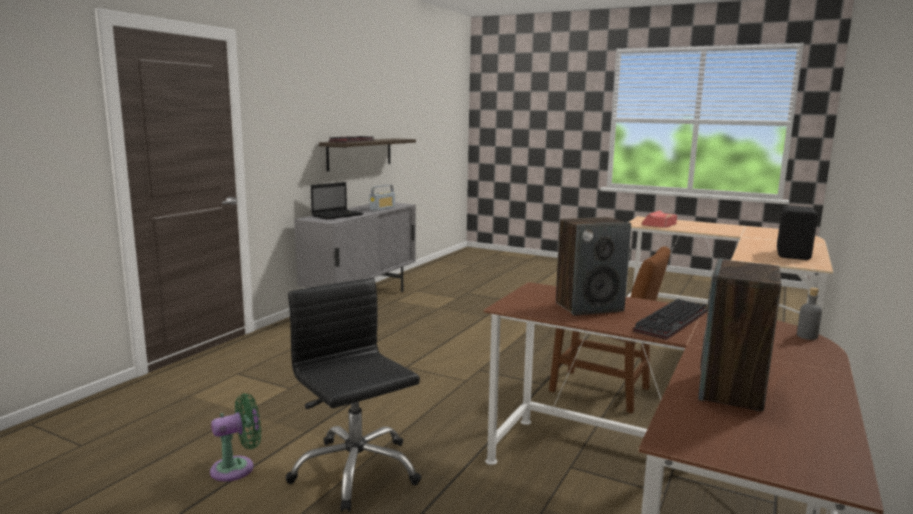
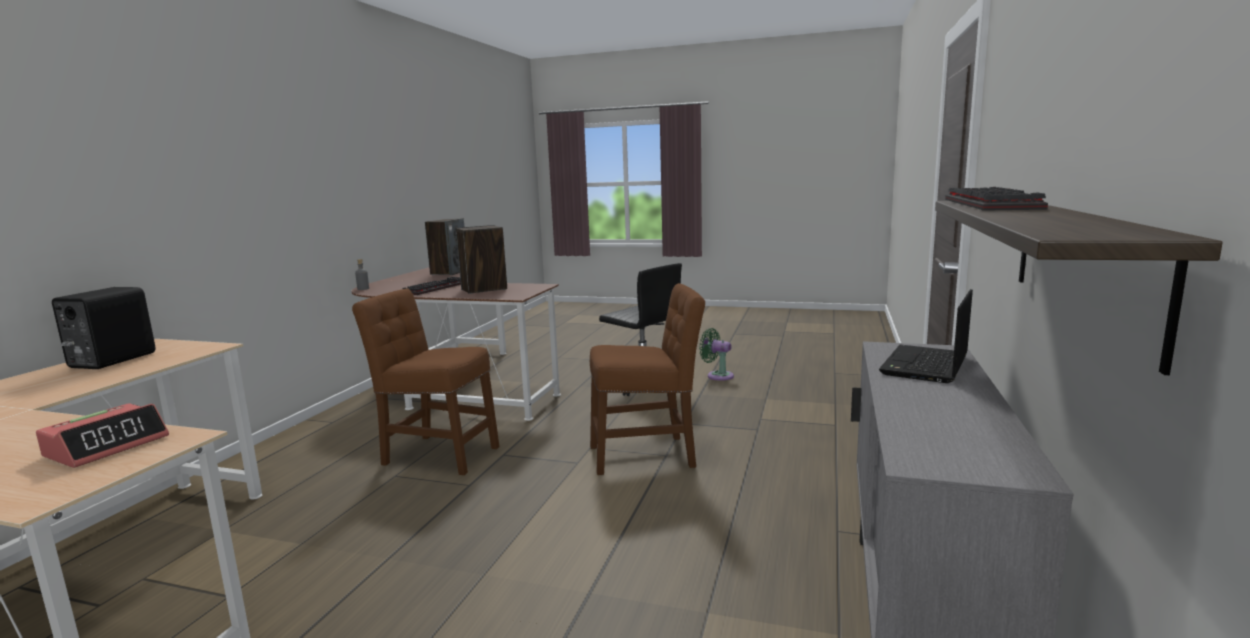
camera: 170 degrees right, 0 degrees up
(237, 468) = (717, 375): green fan -> green fan turned 75 degrees clockwise
(382, 208) = (914, 416): radio -> none
(421, 368) = (647, 455): none -> brown chair

